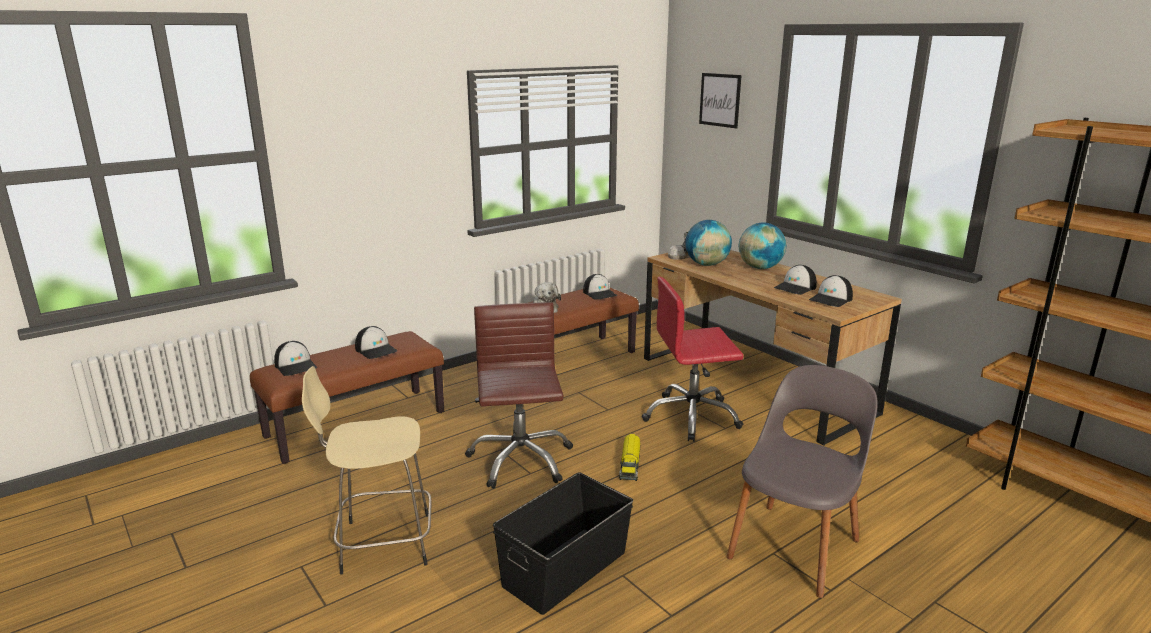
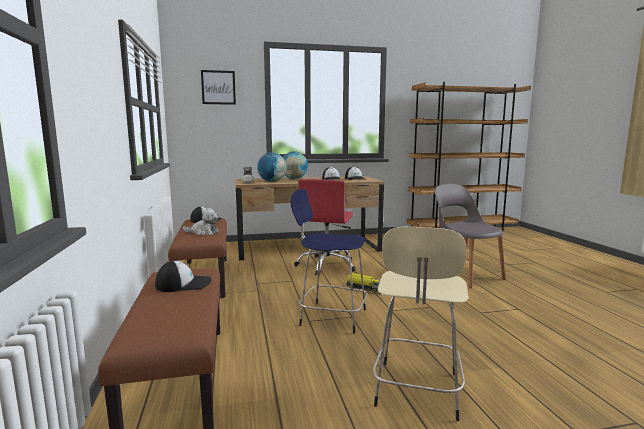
camera: 65 degrees left, 10 degrees down
(296, 366) = (157, 323): cap -> none
(520, 460) = (331, 317): brown office chair -> blue stool
(566, 568) = (471, 326): black storage box -> none

